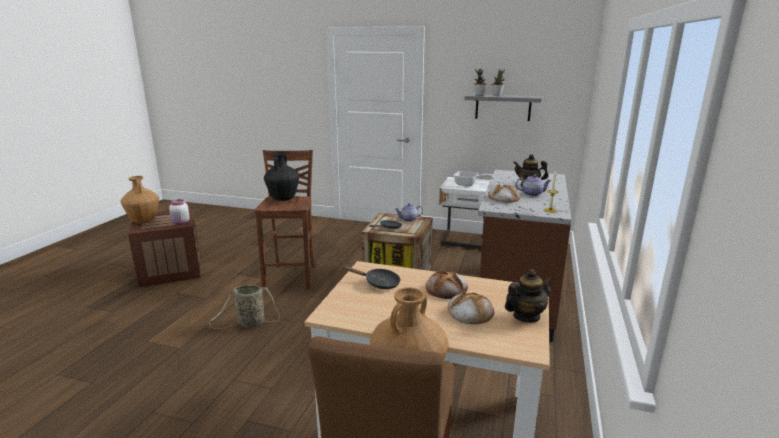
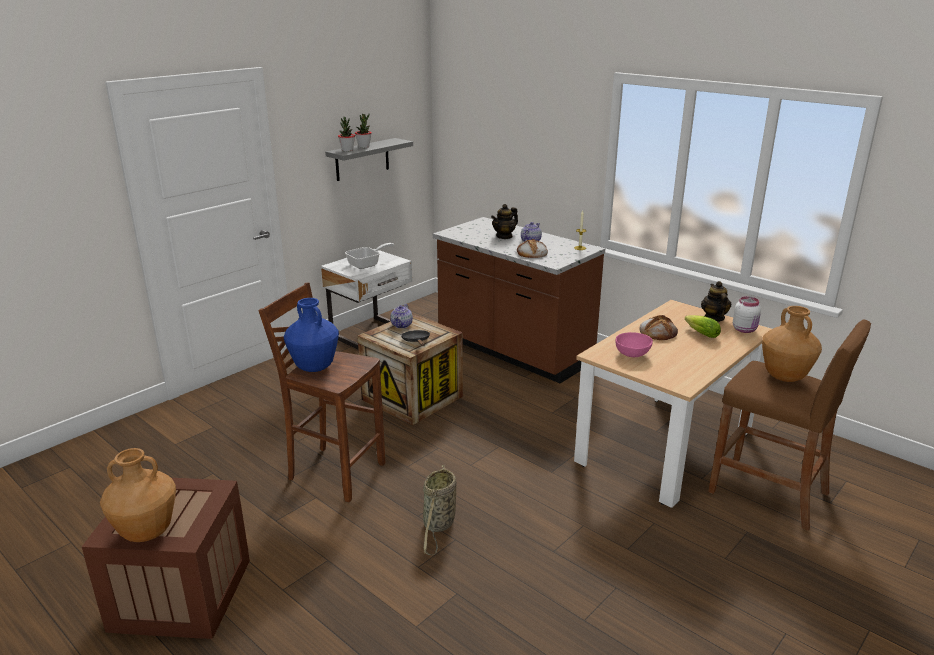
camera: 65 degrees left, 5 degrees up
(181, 223) = (209, 490): white jar -> white jar (745, 329)
(283, 199) = (314, 367): black vase -> blue vase
(378, 283) = (633, 355): black frying pan -> pink bowl
(469, 312) = (700, 333): bread -> lettuce

